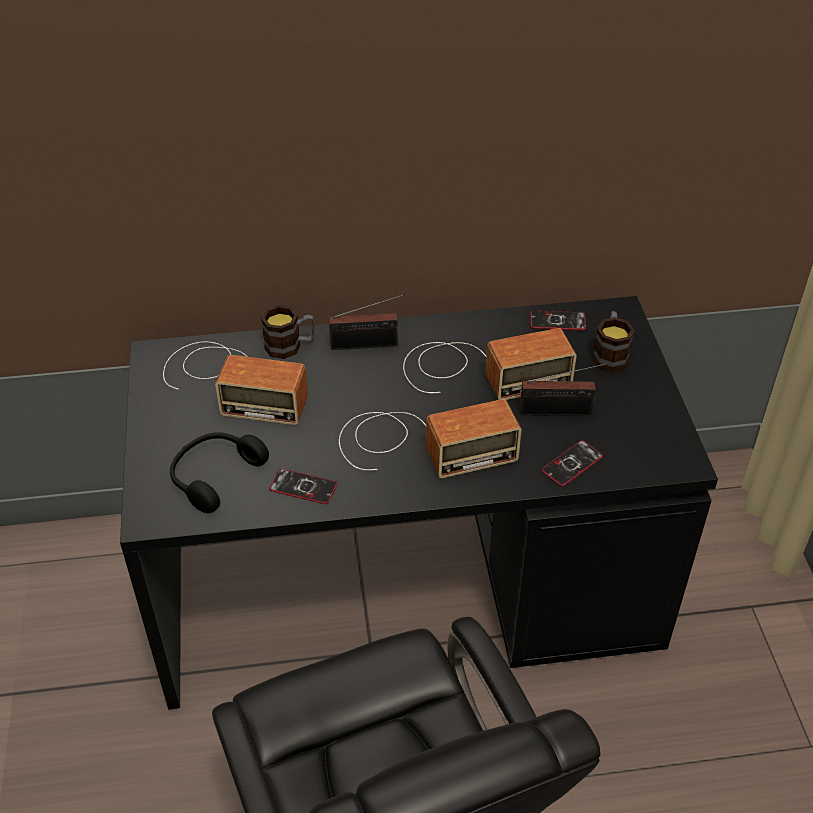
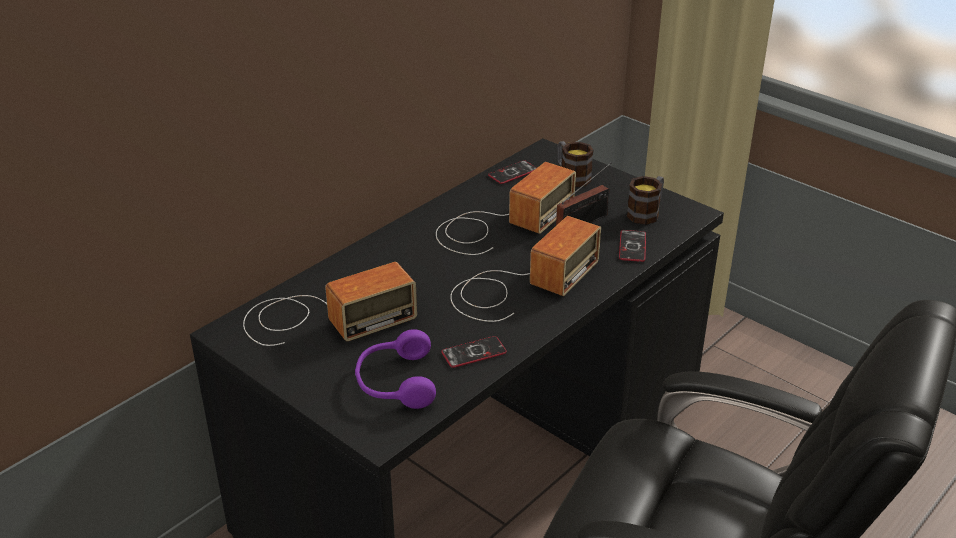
camera: 40 degrees left, 10 degrees down
(214, 476) = (395, 382): black headphones -> purple headphones
(290, 346) = (337, 273): mug -> mug (646, 212)
(368, 345) = (397, 245): radio -> none

